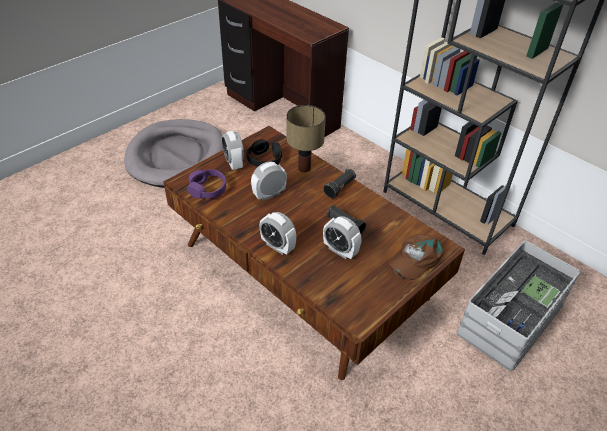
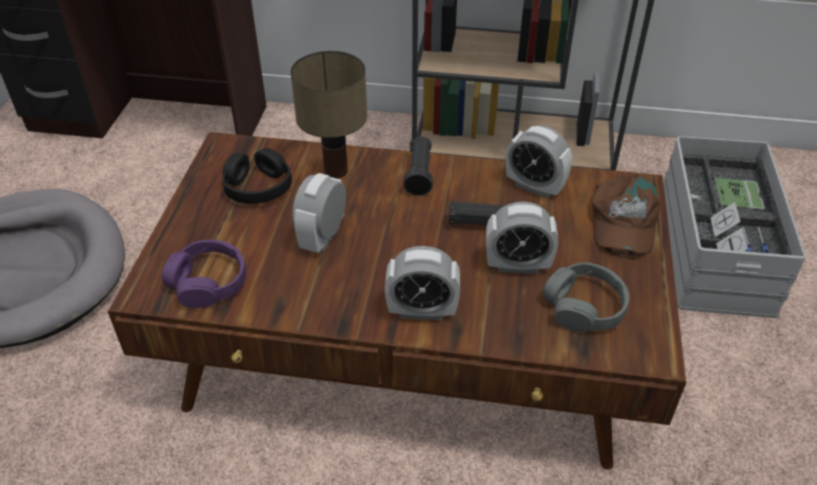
camera: 35 degrees left, 0 degrees up
(234, 163) = (211, 217): alarm clock -> alarm clock (534, 186)
(350, 285) = (584, 307): none -> grey headphones

